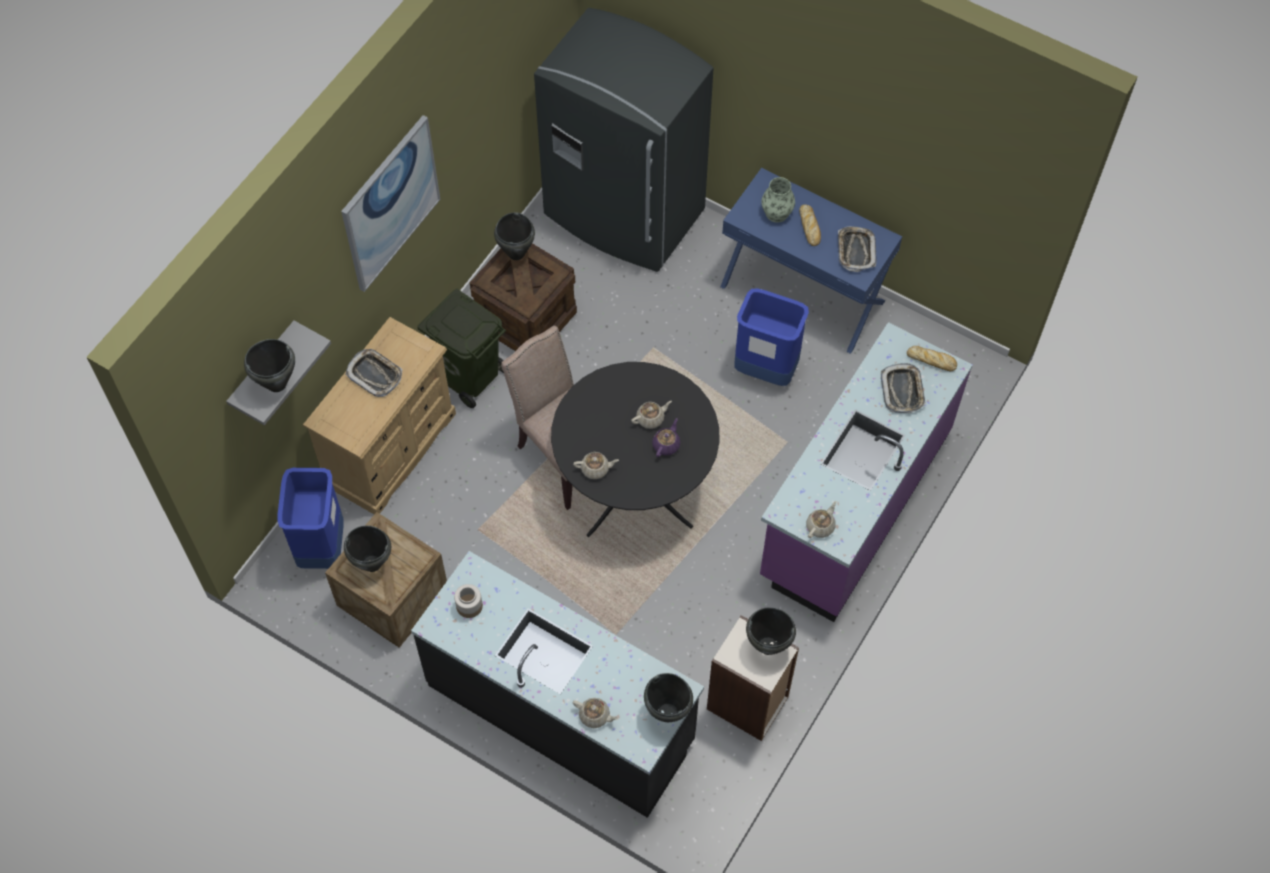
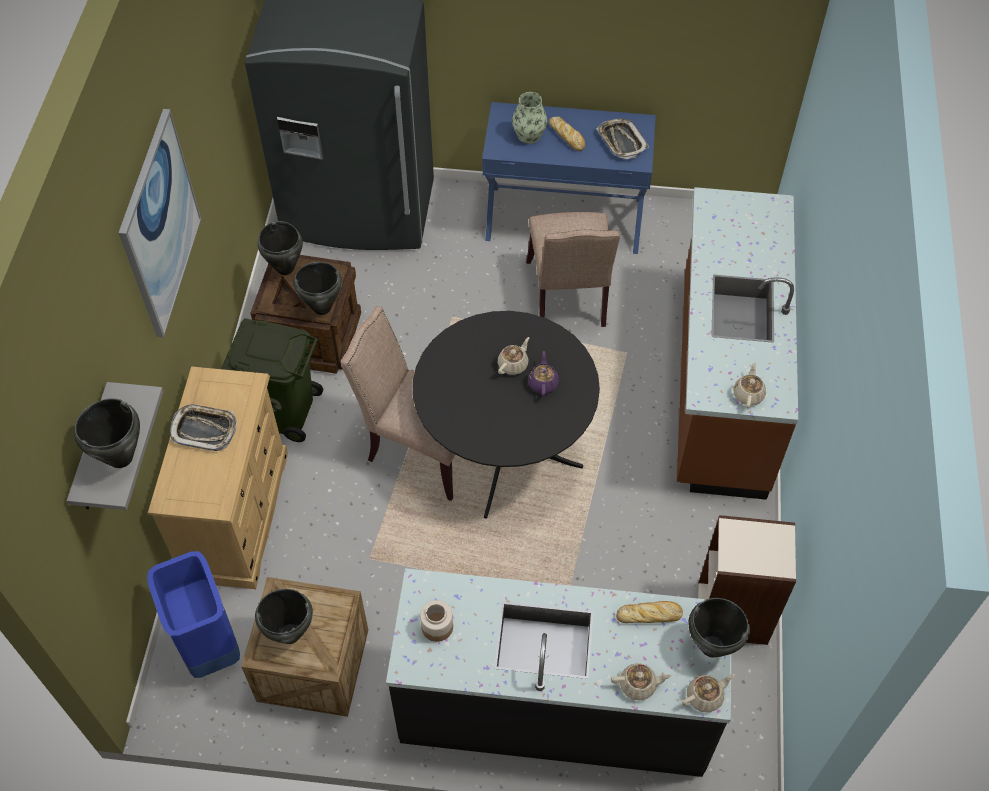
camera: 25 degrees left, 5 degrees down
(595, 469) = (485, 434): beige teapot -> beige teapot (705, 696)
(765, 370) = (569, 297): blue trash can -> beige chair
(767, 645) = (763, 534): black cooking pot -> black cooking pot (321, 307)
(853, 504) = (720, 384): purple counter -> brown counter
(902, 390) = (746, 241): tray -> none
(932, 360) = (755, 205): bread -> bread (650, 615)

